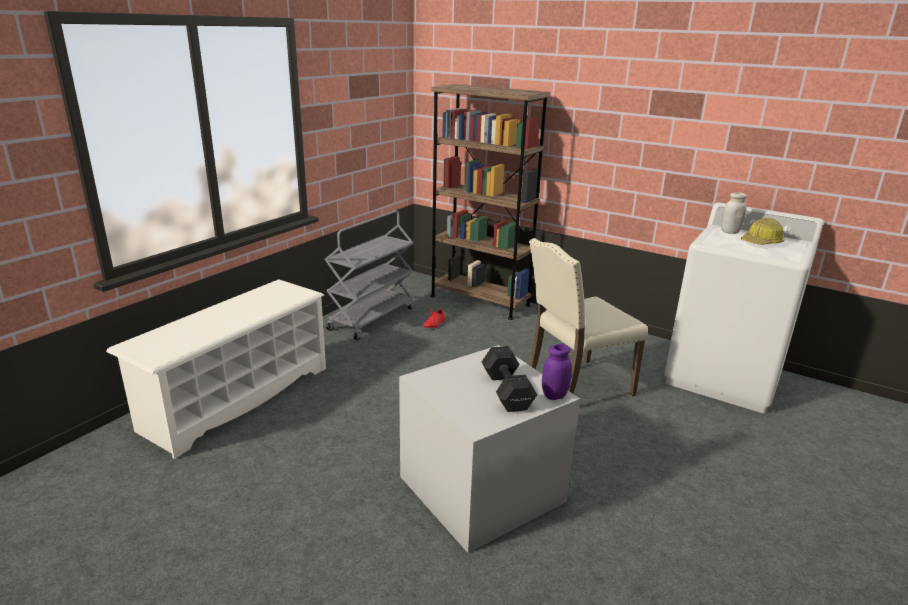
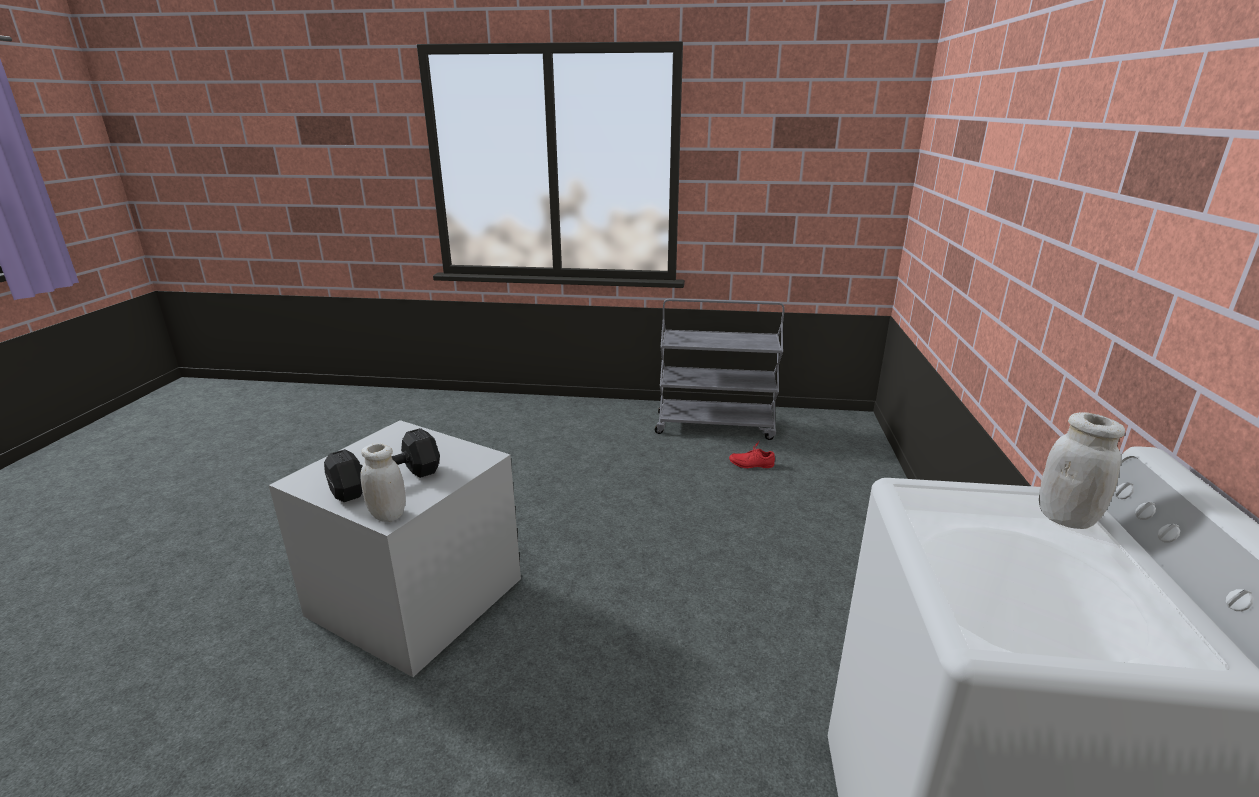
camera: 65 degrees right, 0 degrees up
(237, 398) = (502, 418): white shoe rack -> none
(480, 301) = (863, 477): brown bookcase -> none
(554, 395) = (388, 515): purple jar -> white jar
(575, 387) = (708, 625): beige chair -> none
(761, 242) = (1053, 571): hard hat -> none

